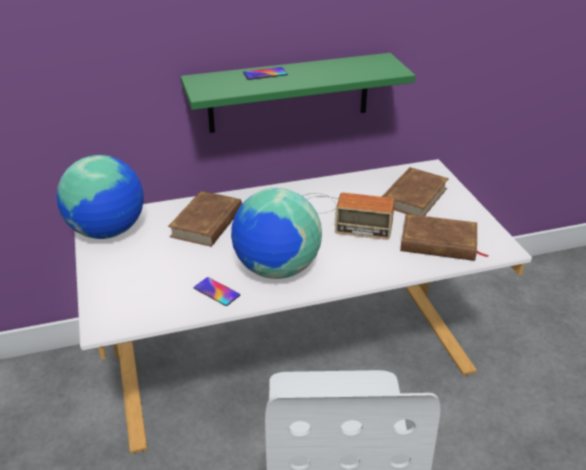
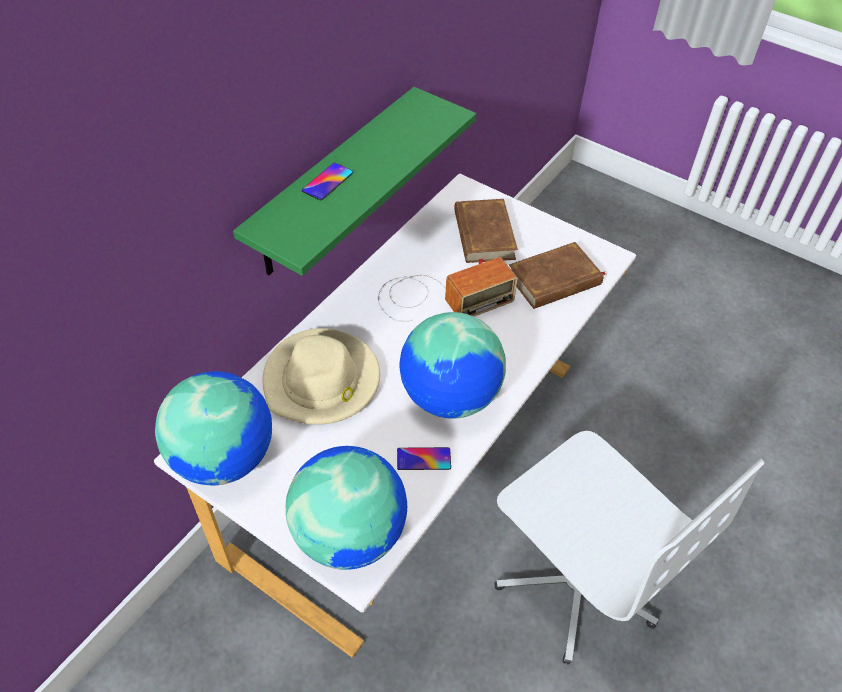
camera: 40 degrees left, 15 degrees up
(124, 303) = (349, 533): none -> globe
(207, 223) = (322, 381): brown book -> beige hat

